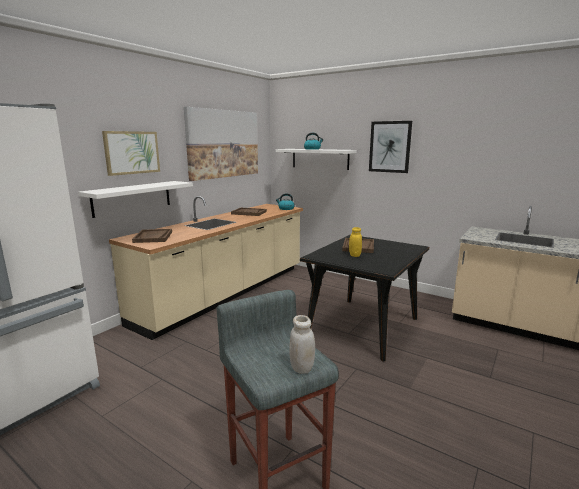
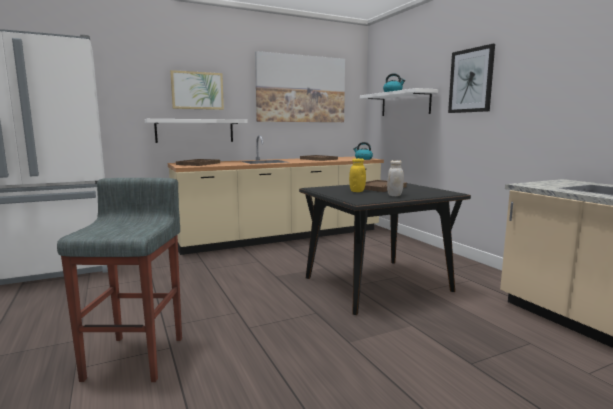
camera: 30 degrees right, 5 degrees down
(301, 368) = (118, 234): white jar -> white jar (394, 195)

